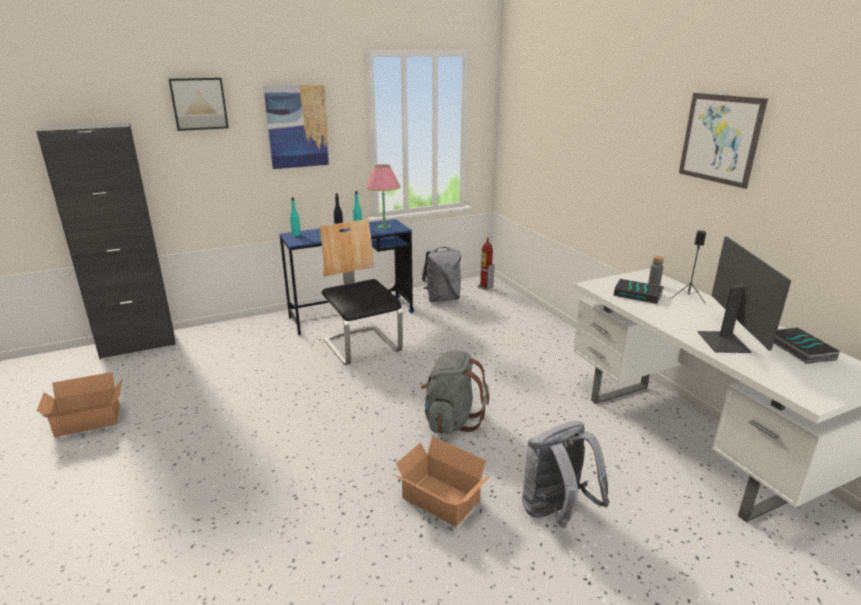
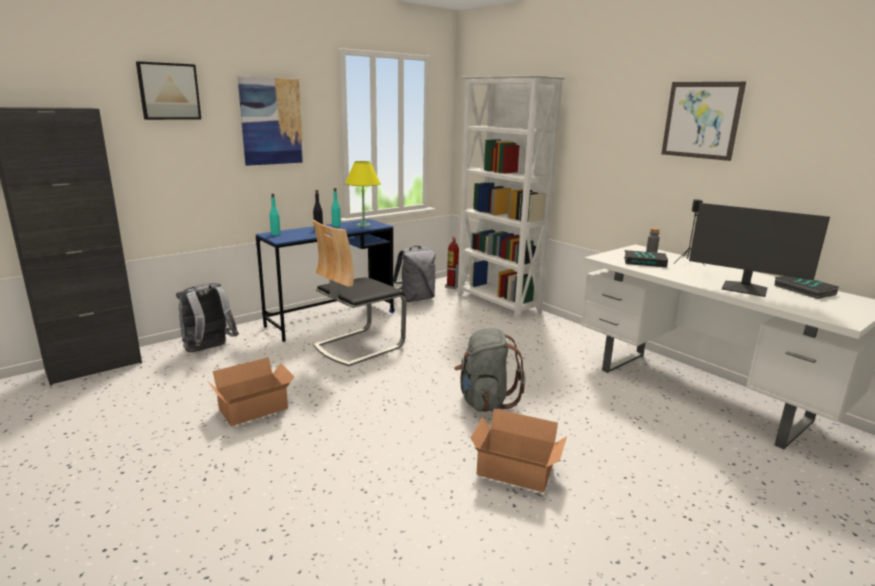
camera: 15 degrees left, 5 degrees down
(89, 421) = (70, 450): cardboard box -> cardboard box (256, 409)
(362, 346) = (358, 345): chair -> chair turned 90 degrees counterclockwise
(384, 226) = (363, 225): pink table lamp -> yellow table lamp
(522, 311) = (497, 303): none -> white bookcase
(556, 512) = (627, 465): grey backpack -> grey backpack (208, 350)
(724, 342) = (744, 289): monitor -> monitor turned 135 degrees clockwise

